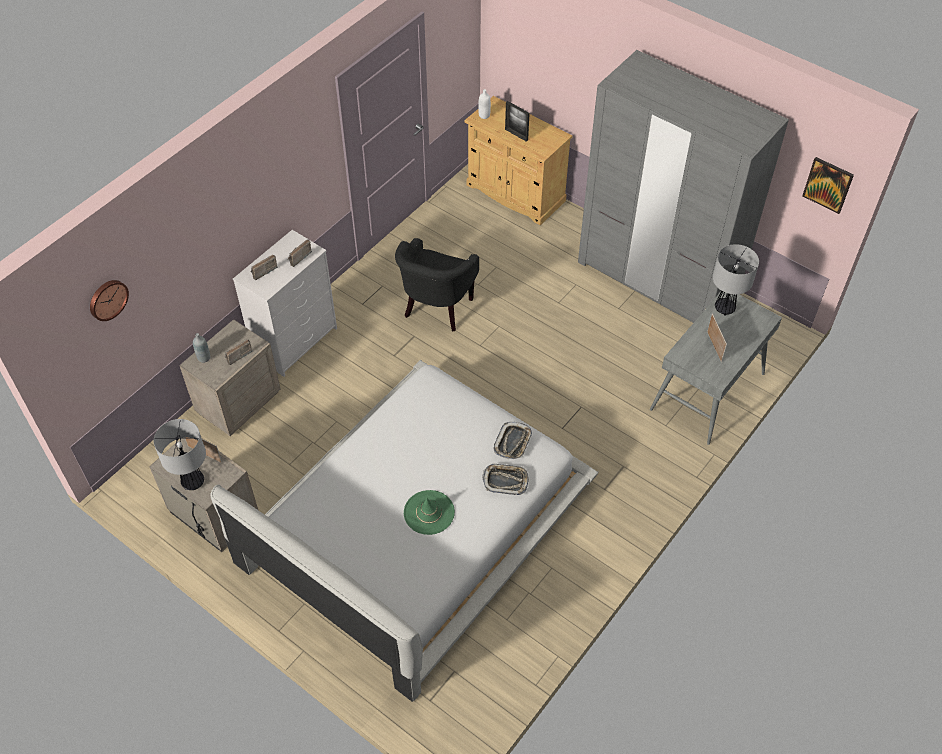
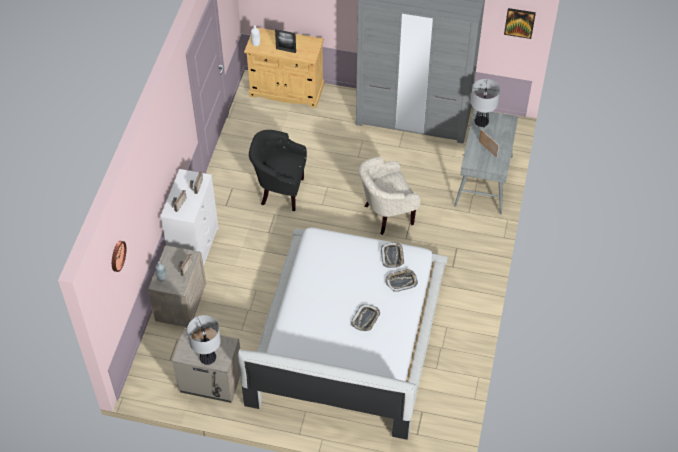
camera: 25 degrees left, 0 degrees up
(429, 512) = (365, 319): green hat -> tray
(436, 310) = (279, 191): black armchair -> black armchair turned 105 degrees clockwise
(553, 388) = (385, 215): none -> beige armchair

